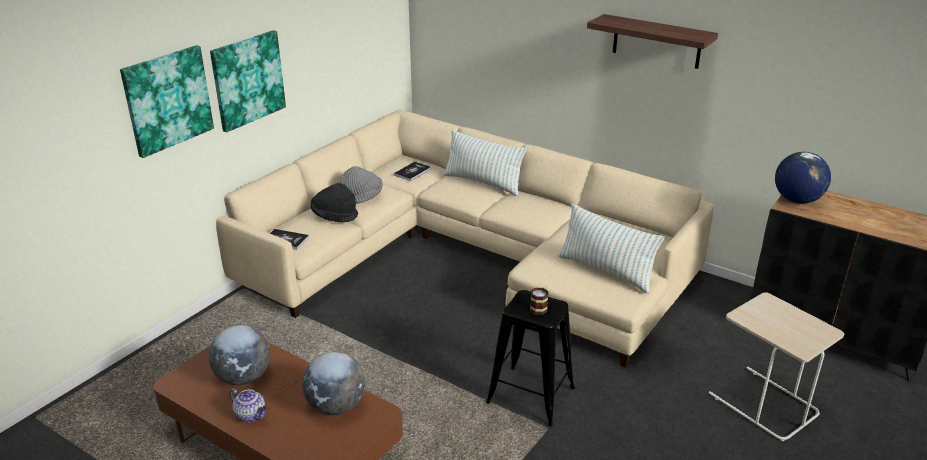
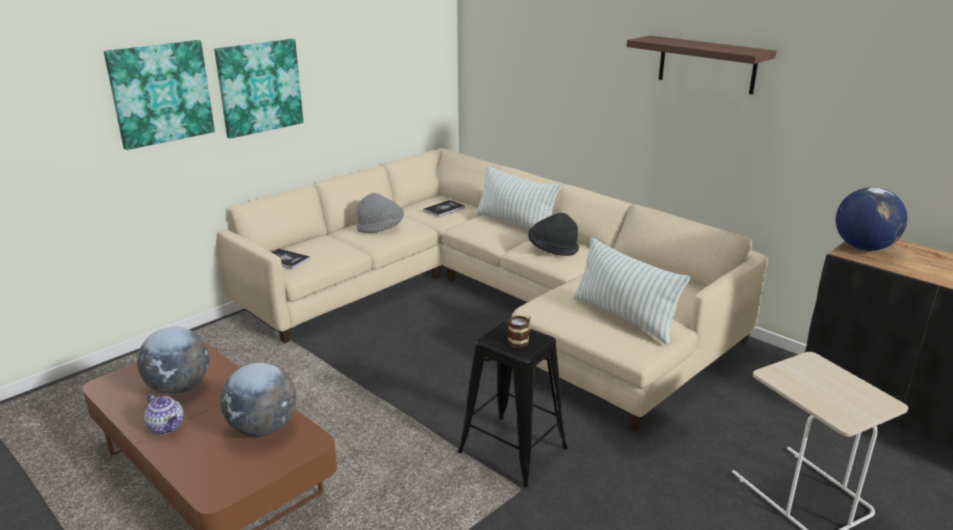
camera: 10 degrees right, 5 degrees down
(334, 216) = (345, 242): black hat -> black hat (552, 249)

